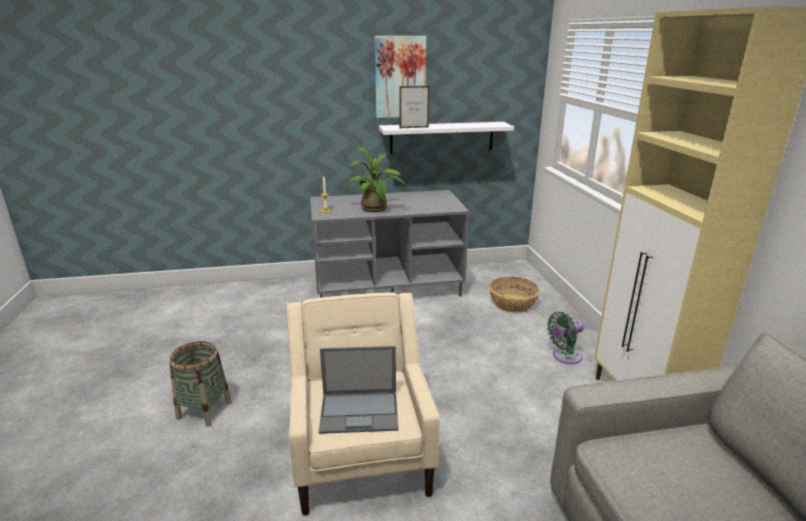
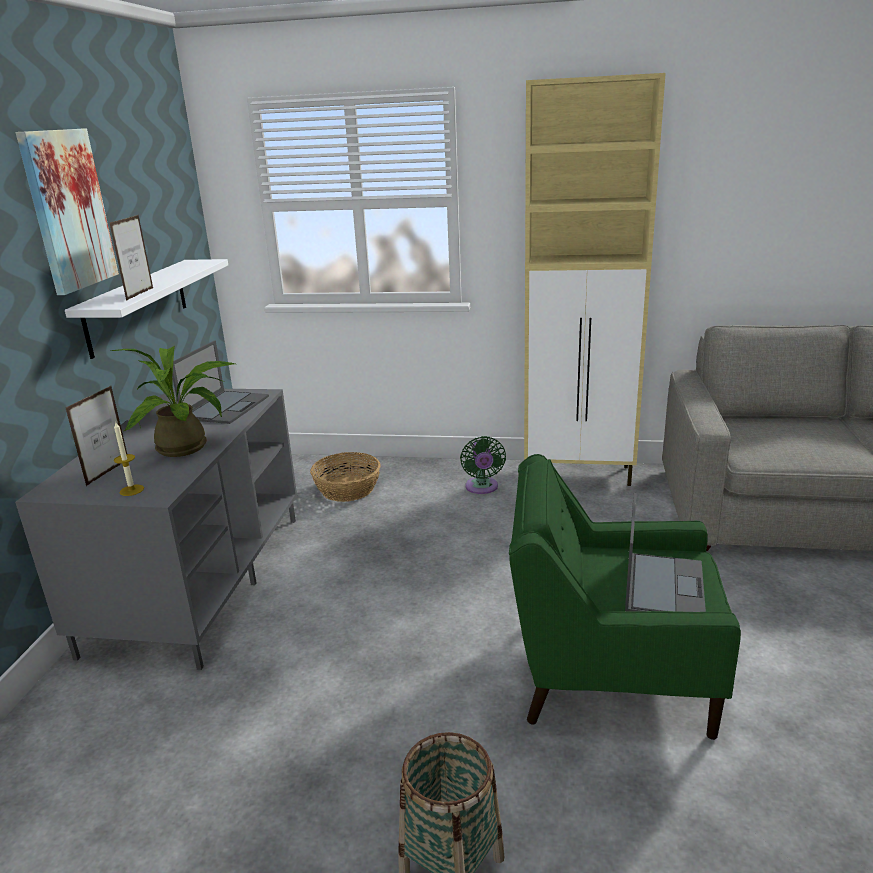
camera: 70 degrees left, 0 degrees up
(342, 203) = (108, 472): none -> picture frame
(361, 453) = (609, 670): beige armchair -> green armchair
(431, 205) = (226, 407): none -> laptop

